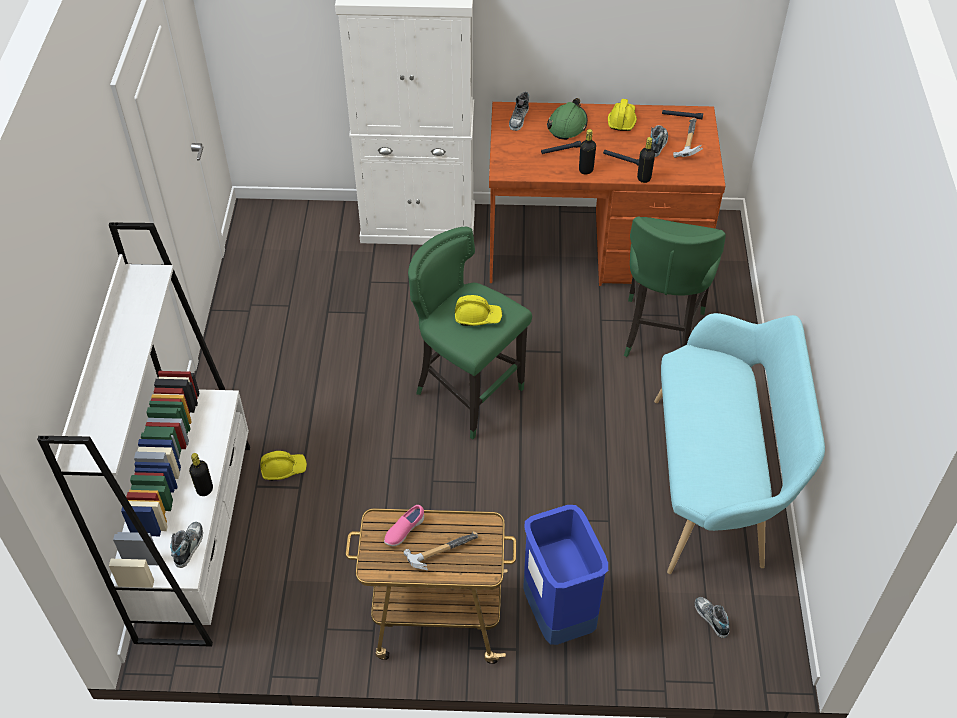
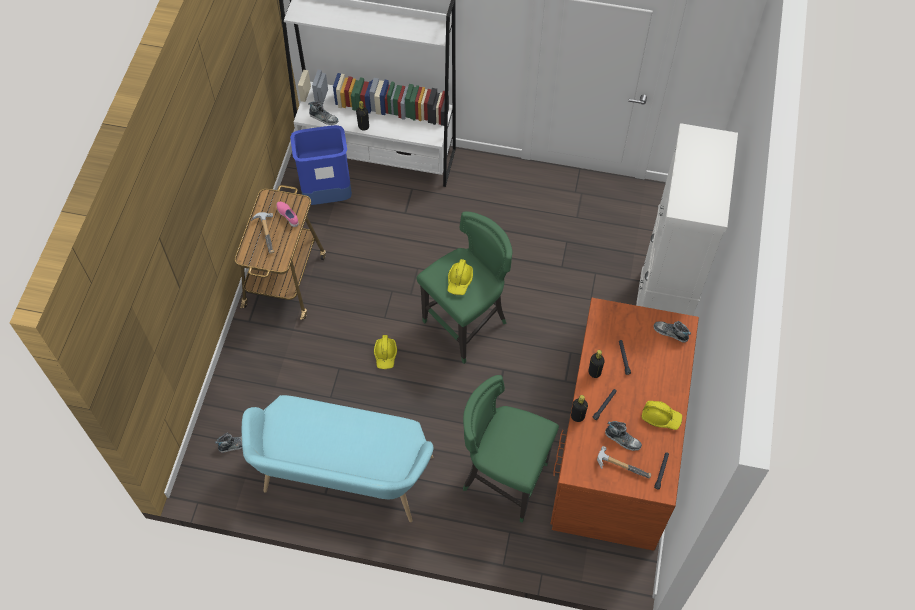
camera: 100 degrees right, 10 degrees up
(283, 469) = (422, 204): yellow hard hat -> yellow hard hat (385, 355)
(557, 615) = (265, 349): blue trash can -> blue trash can (327, 195)
(567, 125) = (658, 370): green hard hat -> none

